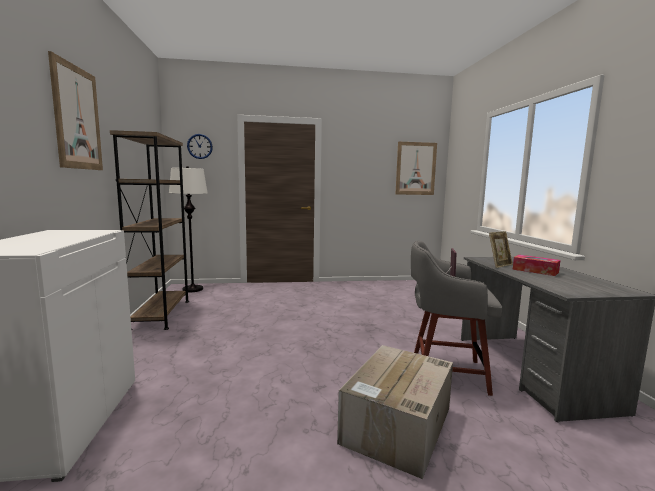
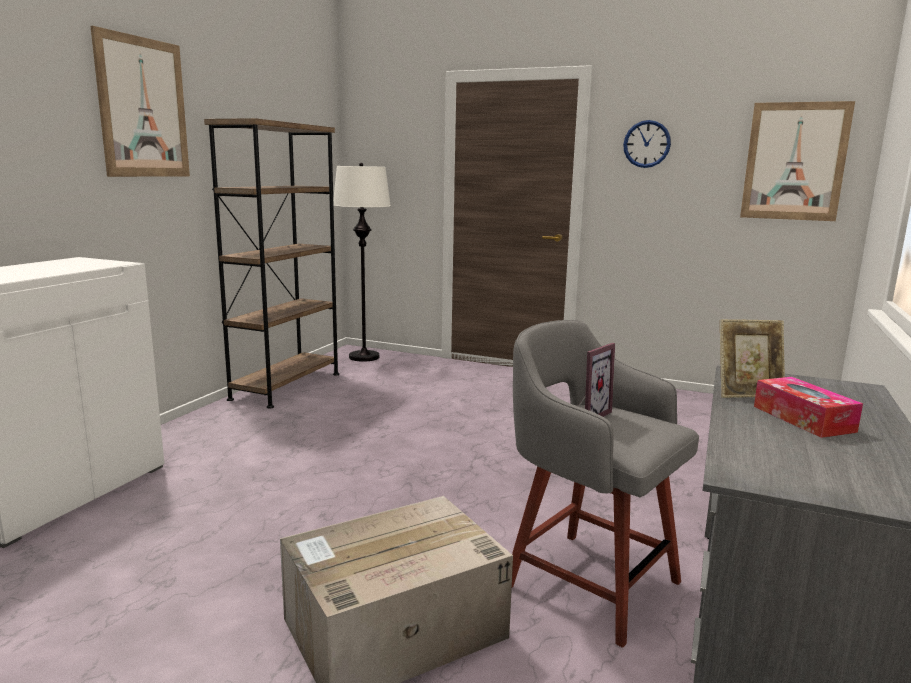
camera: 30 degrees right, 5 degrees up
(200, 146) = (389, 129): wall clock -> wall clock (646, 144)

